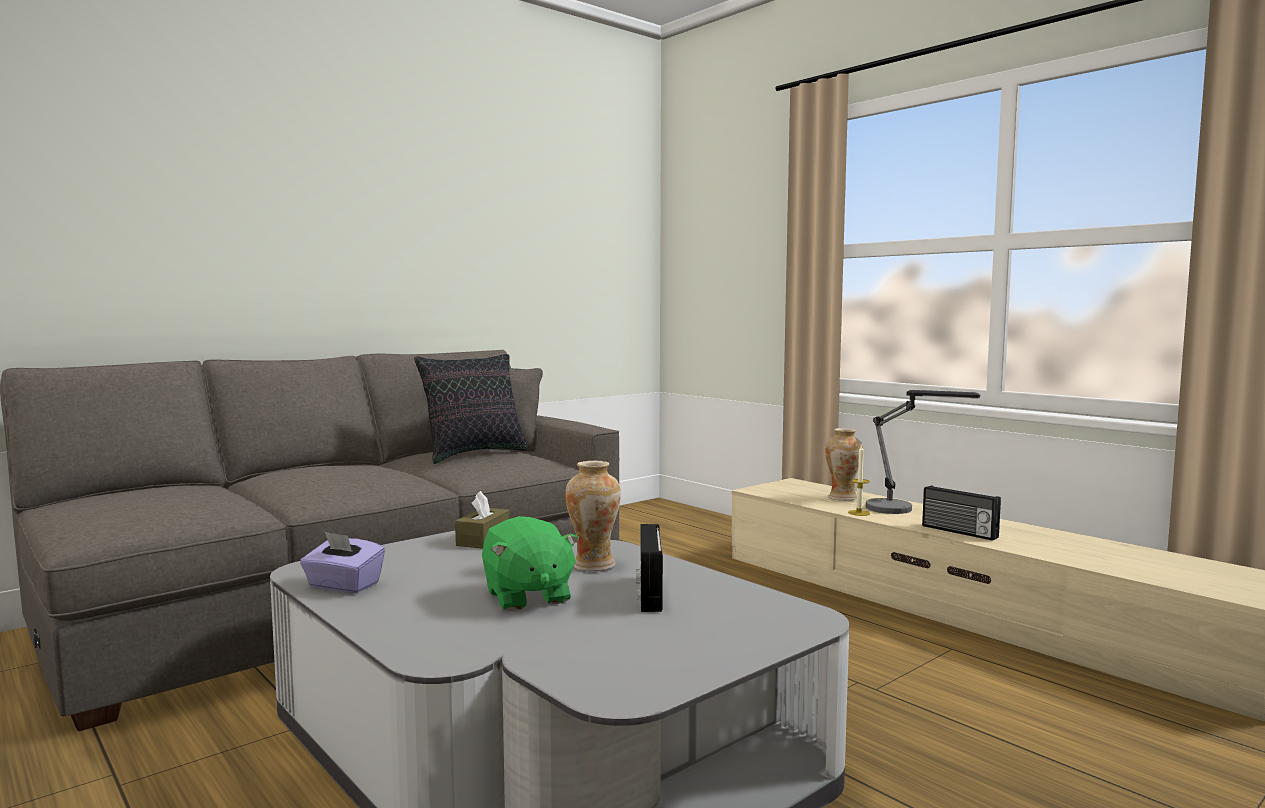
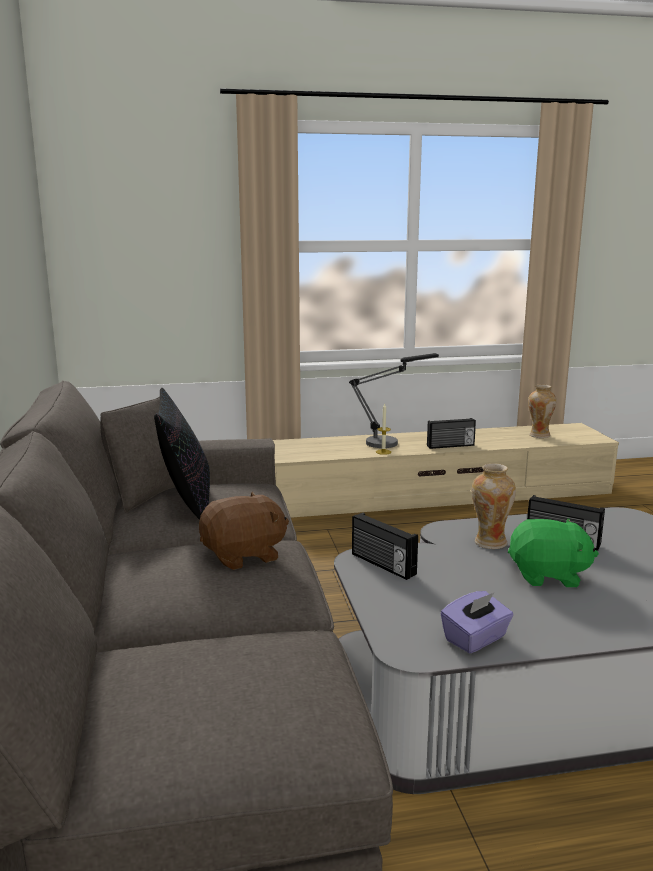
camera: 60 degrees left, 10 degrees up
(381, 479) = (244, 556): none -> brown plush toy
(483, 539) = (382, 564): brown tissue box -> radio
(842, 498) = (341, 445): vase -> vase (539, 435)

